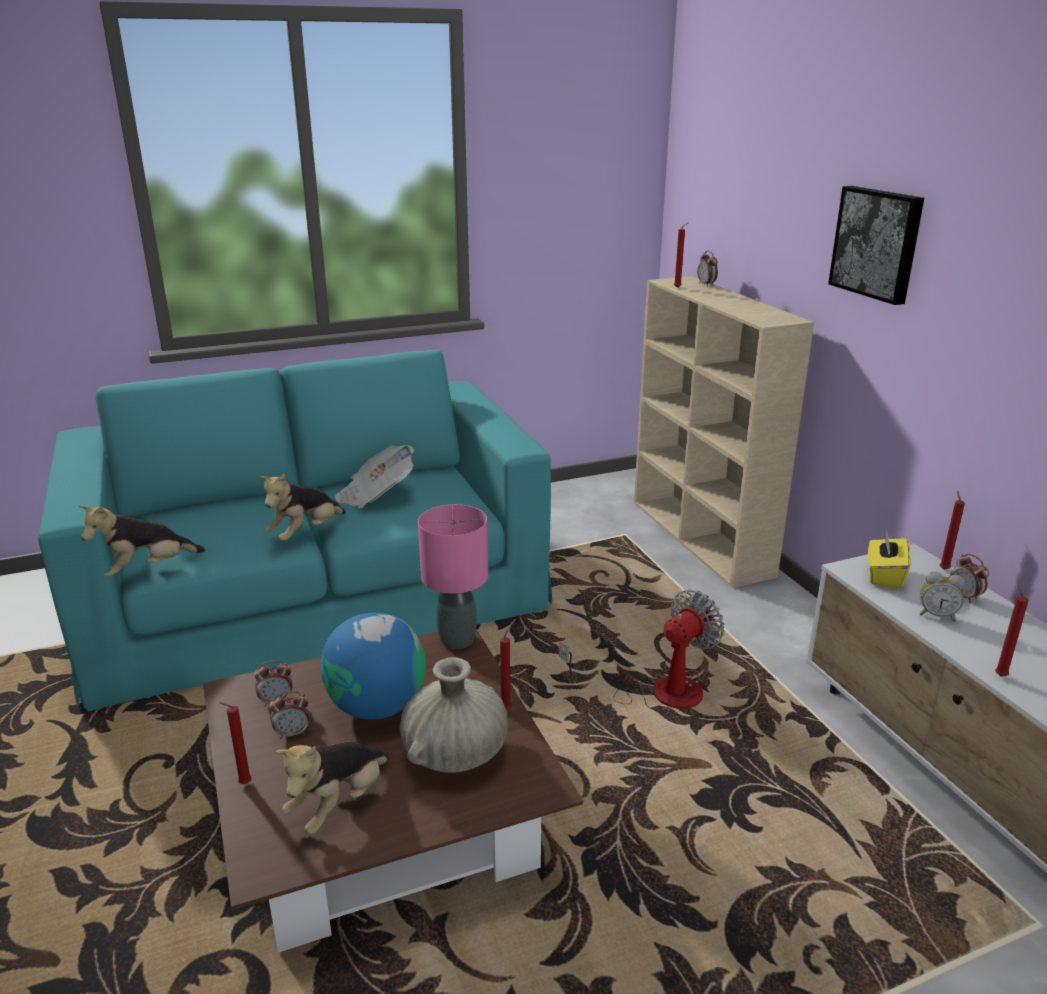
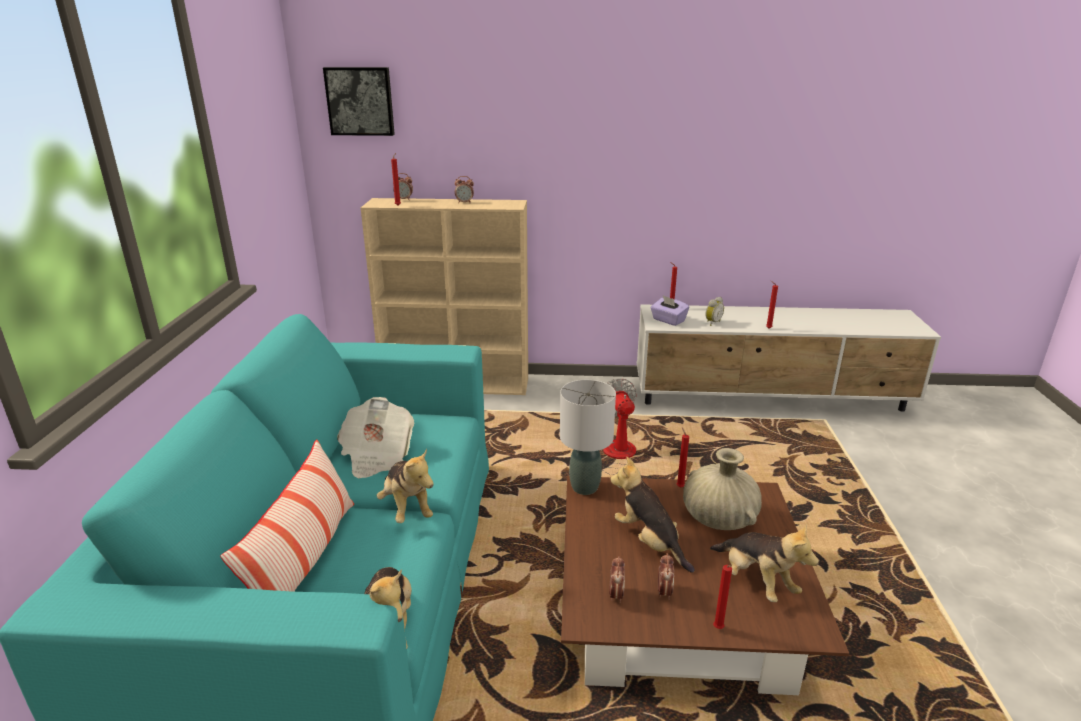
camera: 65 degrees left, 0 degrees up
(214, 514) = (305, 560): none -> pillow
(377, 706) = (649, 542): globe -> plush toy
(457, 640) = (585, 487): pink table lamp -> grey table lamp
(877, 243) = (565, 139): picture -> picture (360, 101)
(884, 576) = (668, 320): yellow tissue box -> purple tissue box
(964, 597) = (699, 312): alarm clock -> alarm clock (464, 202)

